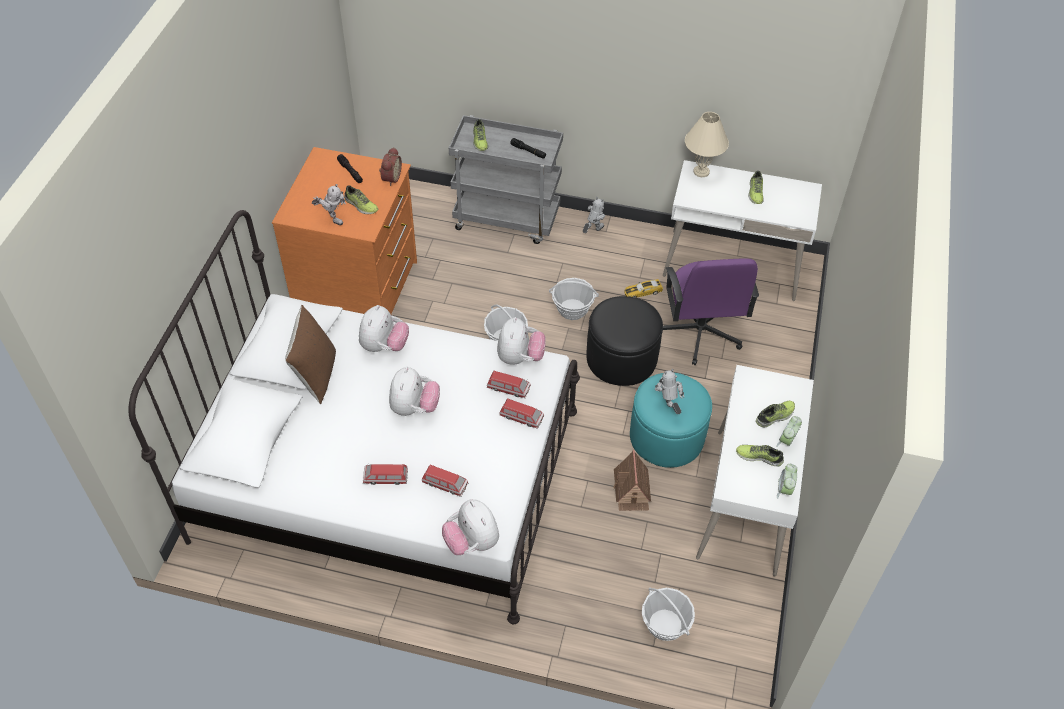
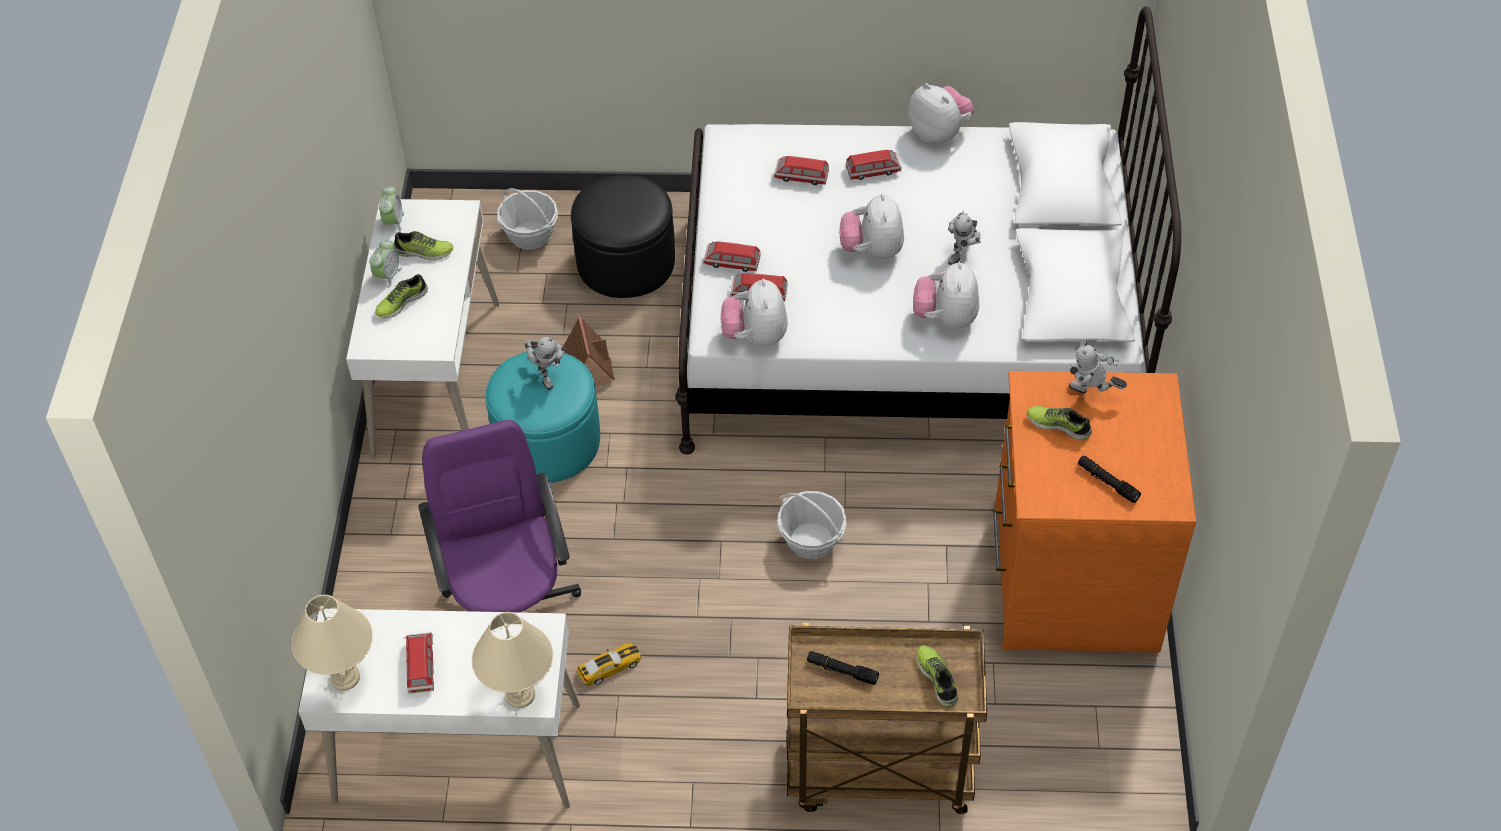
camera: 170 degrees right, 0 degrees up
(316, 375) = (1016, 266): brown pillow -> none
(390, 178) = (1037, 484): alarm clock -> none
(472, 542) = (751, 129): plush toy -> plush toy (939, 133)
(507, 219) = (877, 772): grey cart -> brown cart
(572, 309) = (720, 612): basket -> none
(593, 231) = (717, 778): toy robot -> toy robot (963, 254)
(621, 358) = (627, 544): black ottoman -> black ottoman (626, 262)
(755, 192) = (421, 667): shoe -> toy car
(797, 194) = (345, 678): none -> beige table lamp

